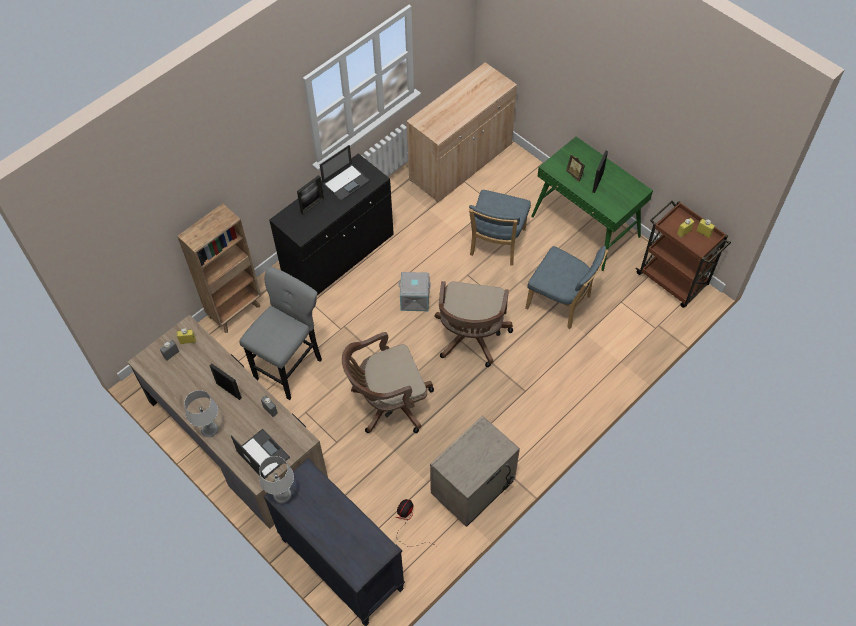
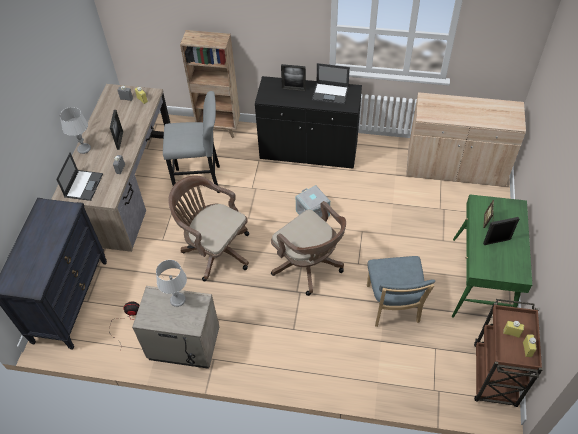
camera: 55 degrees right, 5 degrees down
(282, 495) = (44, 206): grey table lamp -> grey table lamp (177, 300)
(471, 338) = (309, 266): brown office chair -> brown office chair turned 105 degrees counterclockwise
(496, 244) = (405, 232): blue chair -> none

